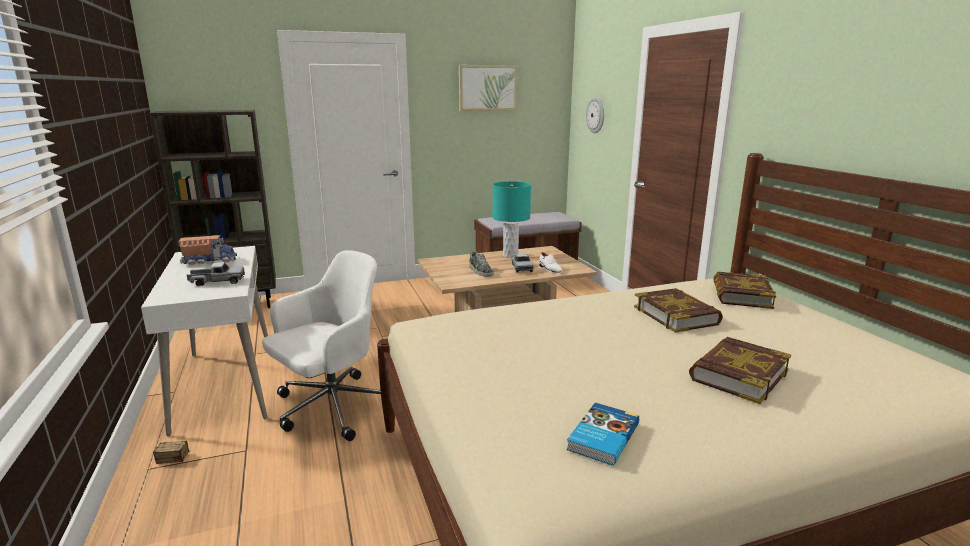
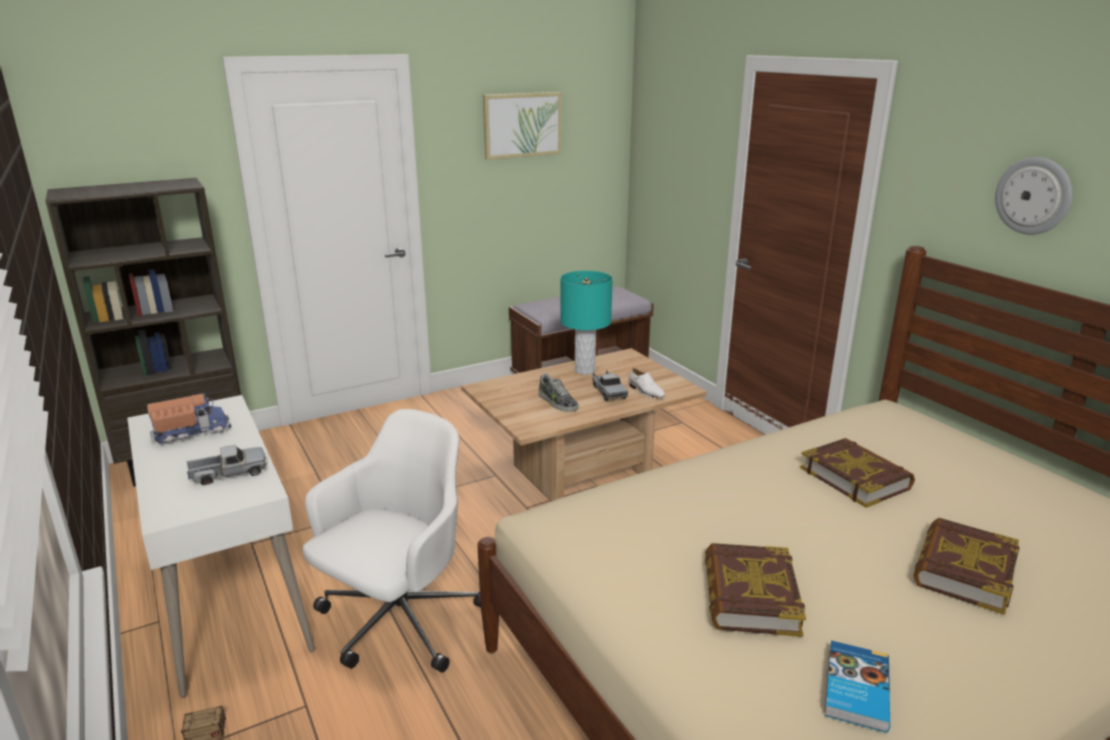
camera: 10 degrees left, 5 degrees up
(596, 115) = (672, 162): wall clock -> wall clock (1033, 196)
(741, 295) = (914, 435): book -> book (750, 596)

